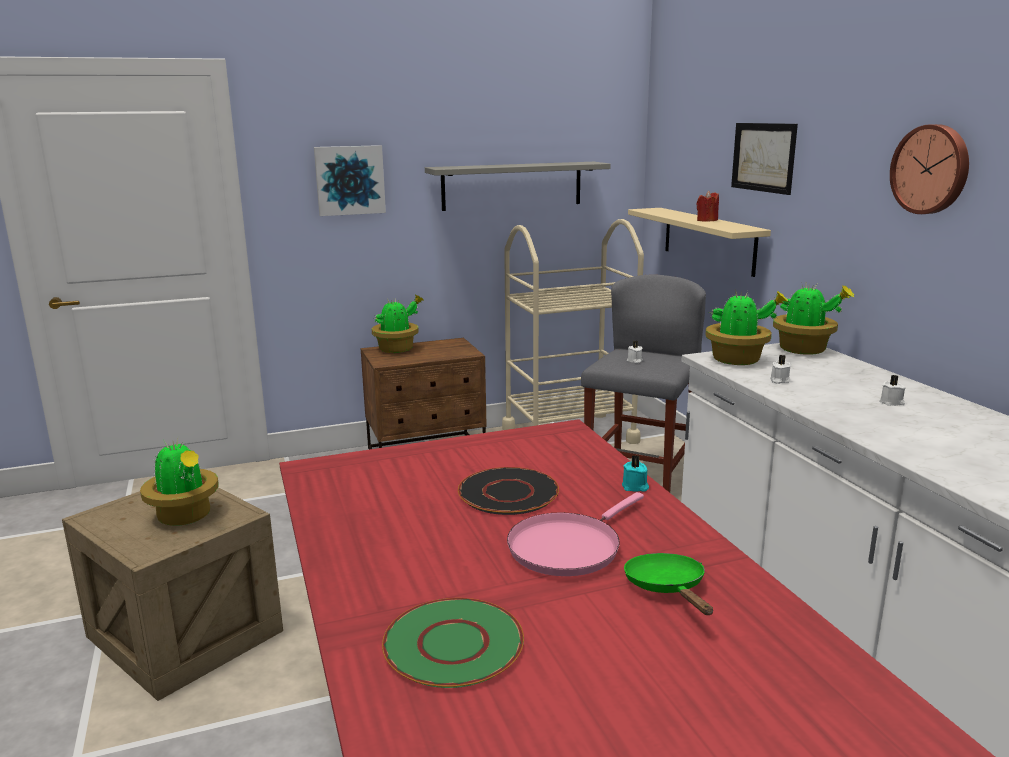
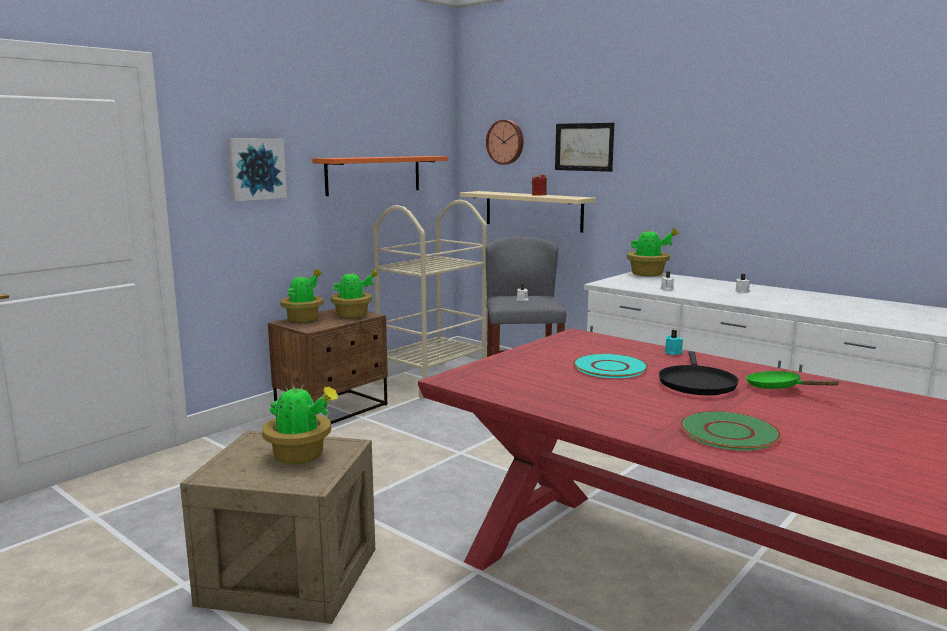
camera: 30 degrees left, 5 degrees down
(509, 492) = (610, 367): black plate -> turquoise plate
(512, 185) = (374, 175): grey shelf -> orange shelf
(568, 547) = (696, 383): pink frying pan -> black frying pan
(738, 360) = (624, 283): potted plant -> potted plant (353, 315)
(931, 169) = (728, 147): wall clock -> wall clock (506, 142)

